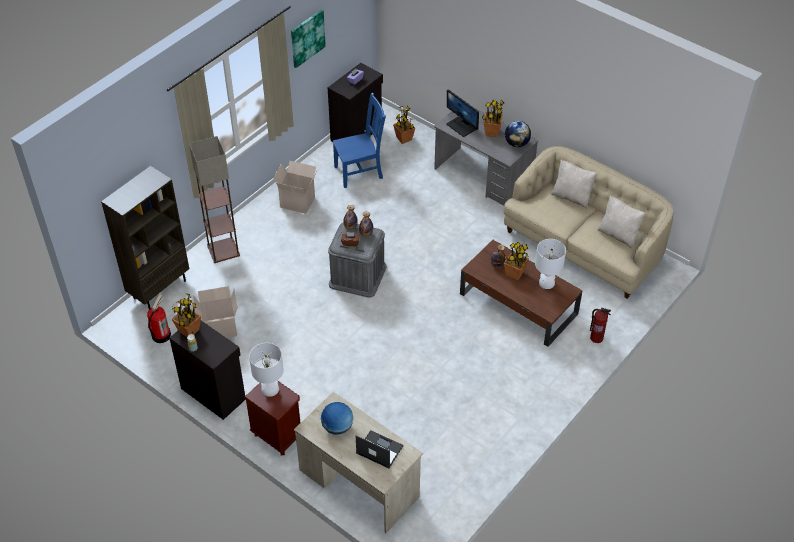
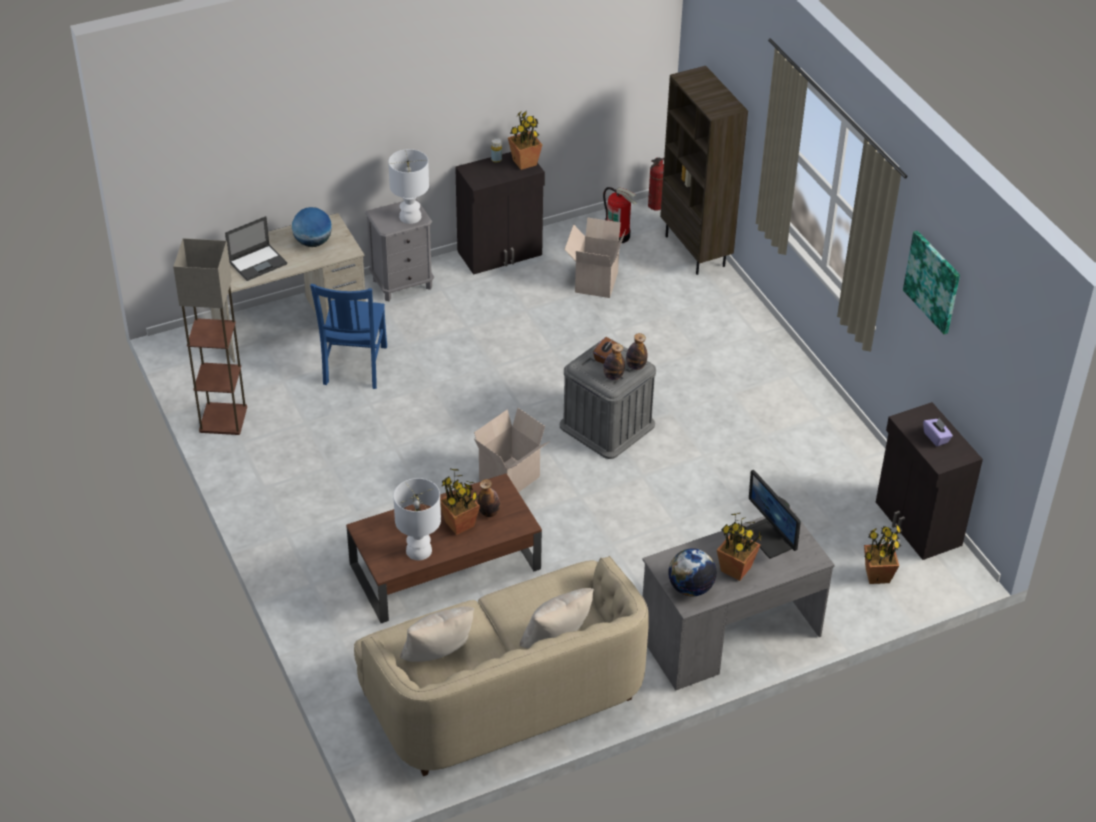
camera: 115 degrees right, 5 degrees down
(223, 251) = (732, 318): floor lamp -> floor lamp (222, 419)
(278, 436) = (402, 284): brown nightstand -> grey nightstand
(298, 201) = (790, 413): cardboard box -> cardboard box (510, 480)
(360, 172) = (821, 497): blue chair -> blue chair (354, 367)
(461, 126) = (770, 538): monitor -> monitor turned 105 degrees counterclockwise
(596, 338) = (325, 623): fire extinguisher -> fire extinguisher (656, 206)

